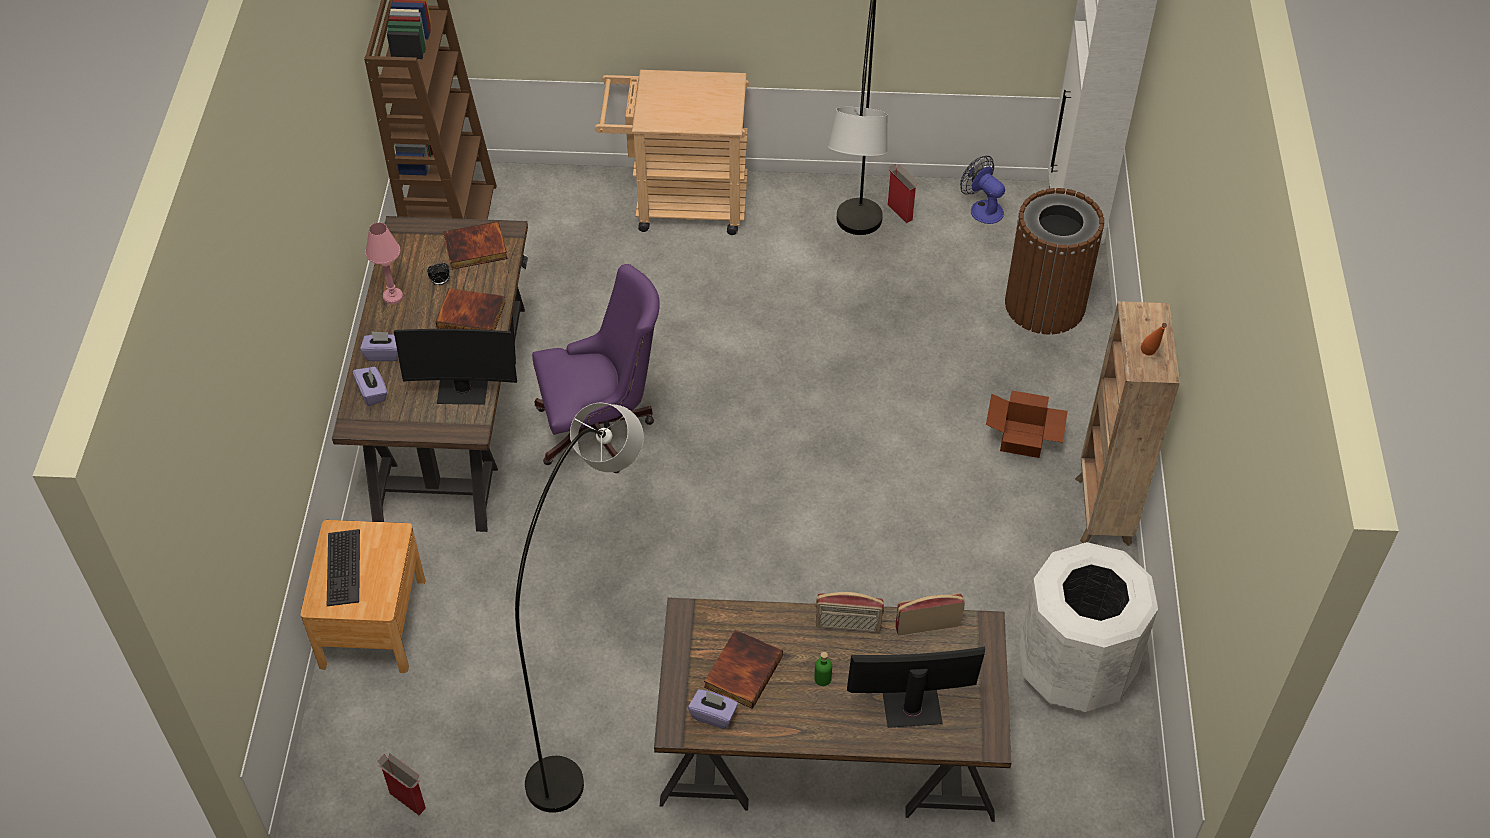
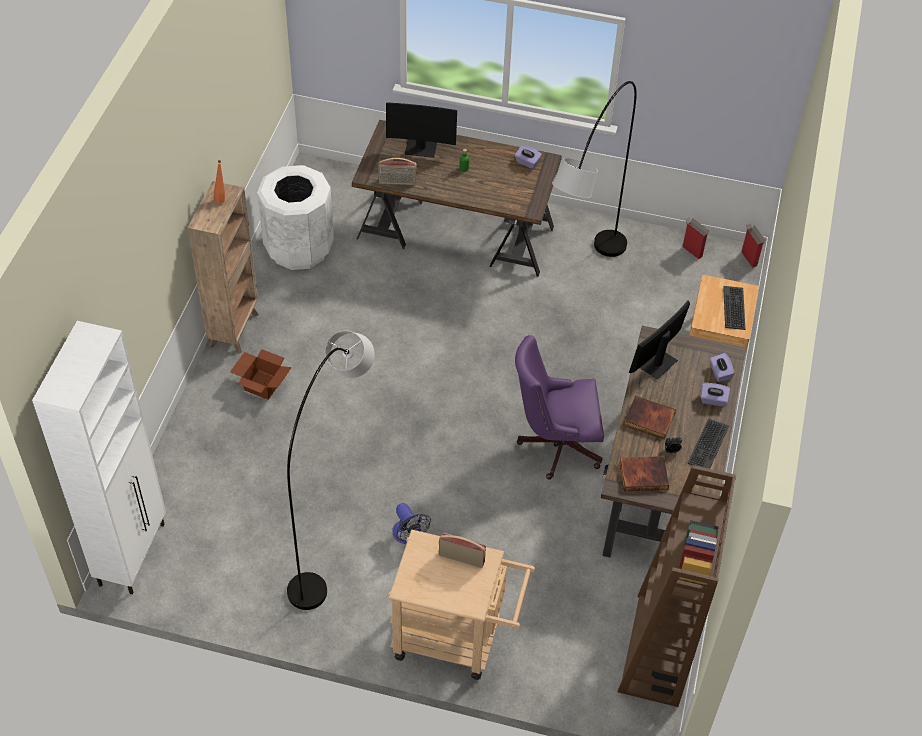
camera: 170 degrees left, 0 degrees up
(393, 297) = (707, 444): pink table lamp -> keyboard
(463, 390) = (656, 364): monitor -> monitor turned 60 degrees counterclockwise
(742, 670) = (506, 179): book -> none
(848, 626) = (442, 189): radio -> radio (462, 558)
(900, 213) = (270, 591): cardboard box -> cardboard box (748, 258)
(982, 208) = (199, 582): fan -> fan (408, 536)
(1044, 304) = (194, 483): brown trash can -> none

